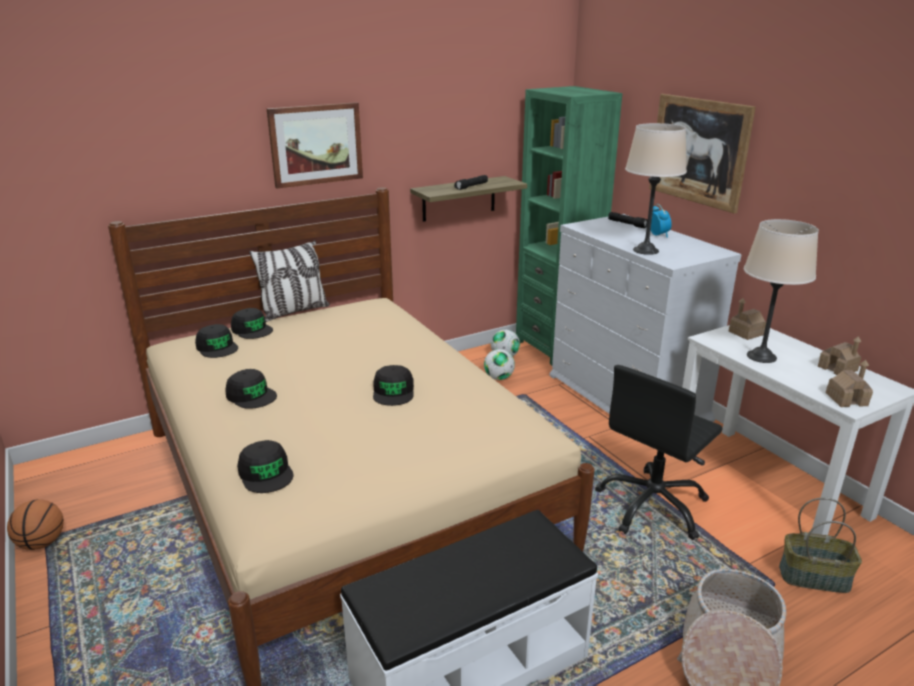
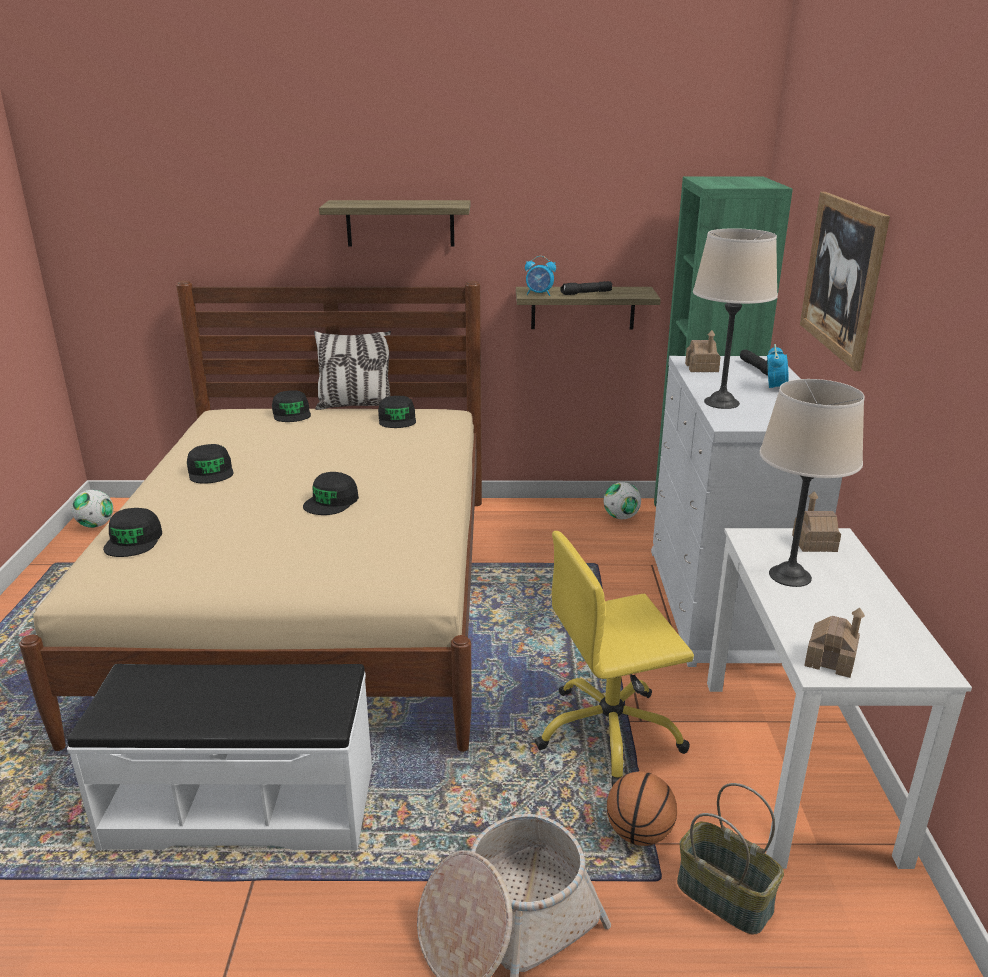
camera: 30 degrees right, 0 degrees up
(41, 543) = (49, 566): basketball -> basketball (638, 833)
(217, 347) = (243, 423): black cap -> black cap (397, 419)
(316, 144) = (400, 223): picture -> shelf
(440, 191) = (539, 294): none -> alarm clock
(498, 378) = (587, 538): football -> football (96, 525)
(653, 506) = (609, 733): black office chair -> yellow office chair
(837, 368) = (882, 621): toy house -> toy house (701, 368)

